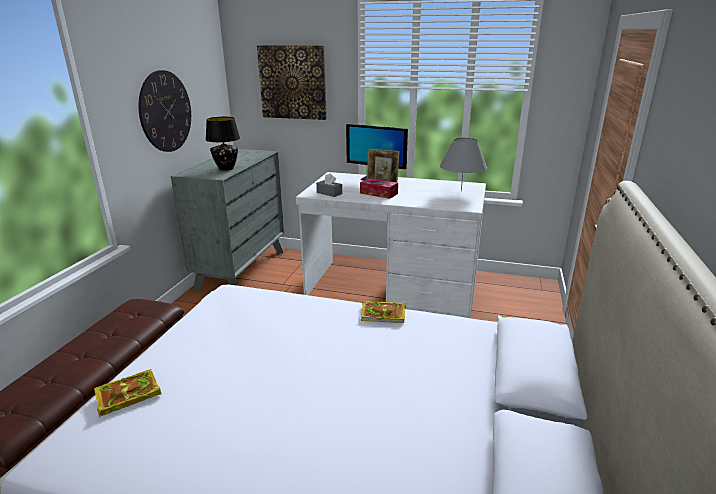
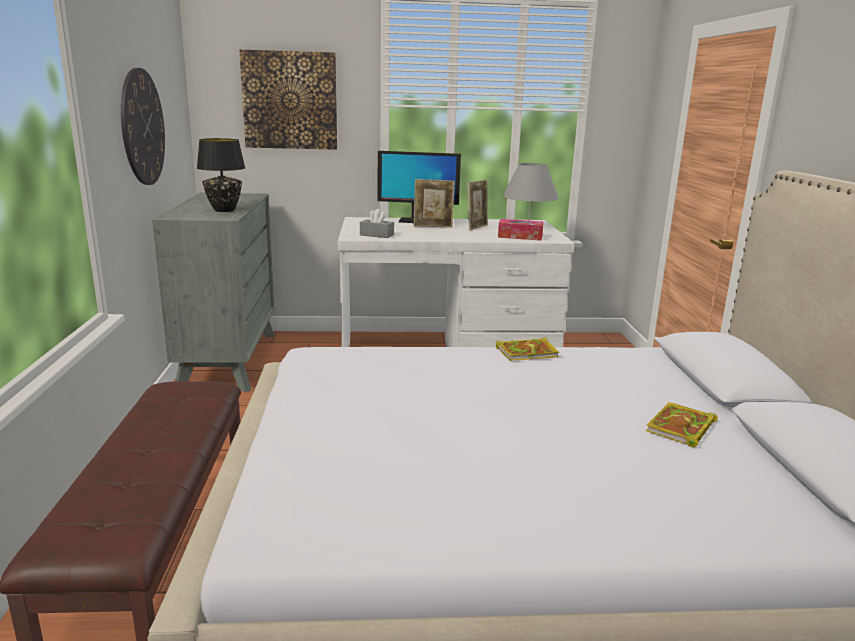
camera: 20 degrees left, 5 degrees down
(126, 396) = (296, 465): book -> book (681, 429)
(378, 193) = (438, 233): tissue box -> tissue box (520, 236)
(416, 189) = (477, 227): none -> picture frame

